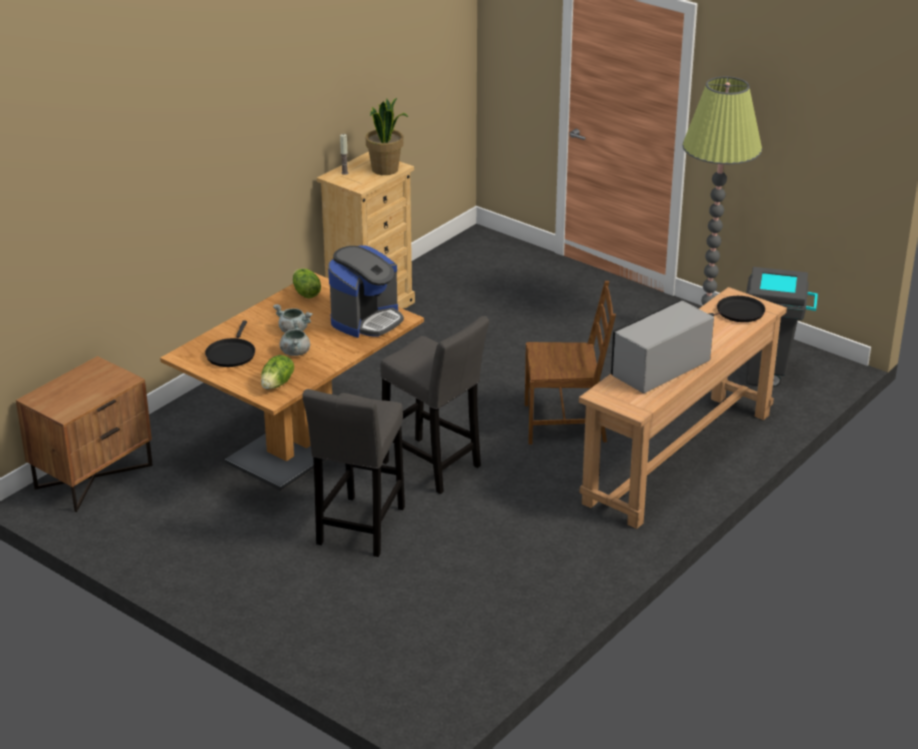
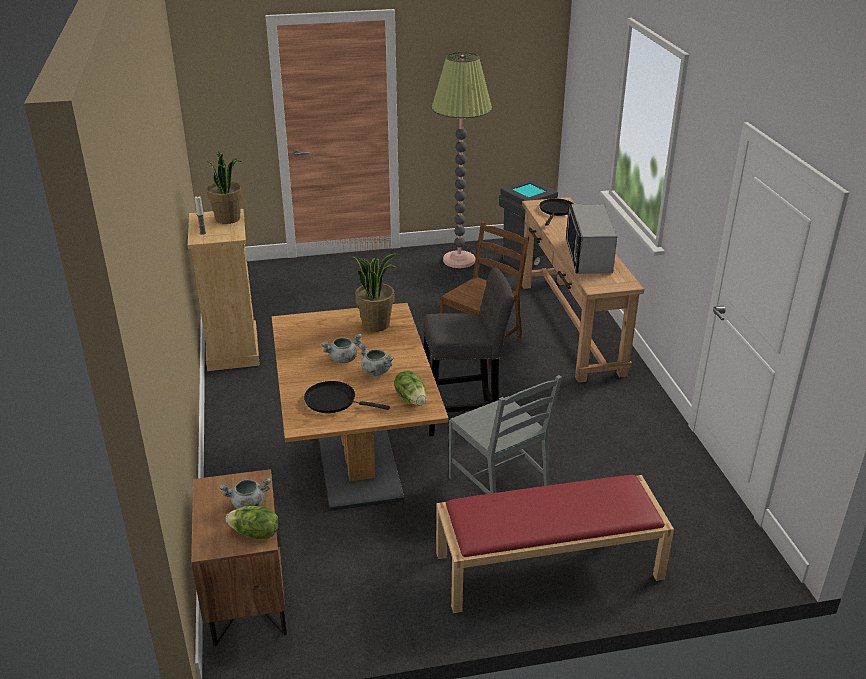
camera: 50 degrees left, 0 degrees up
(95, 390) = (248, 505): none -> grey cooking pot
(231, 354) = (334, 401): black frying pan -> black frying pan turned 150 degrees clockwise
(284, 598) = (547, 567): none -> red bench
(305, 293) = (297, 331): lettuce -> lettuce (255, 533)
(359, 529) = (500, 486): grey stool -> grey chair
(366, 320) = (376, 324): coffee machine -> potted plant

